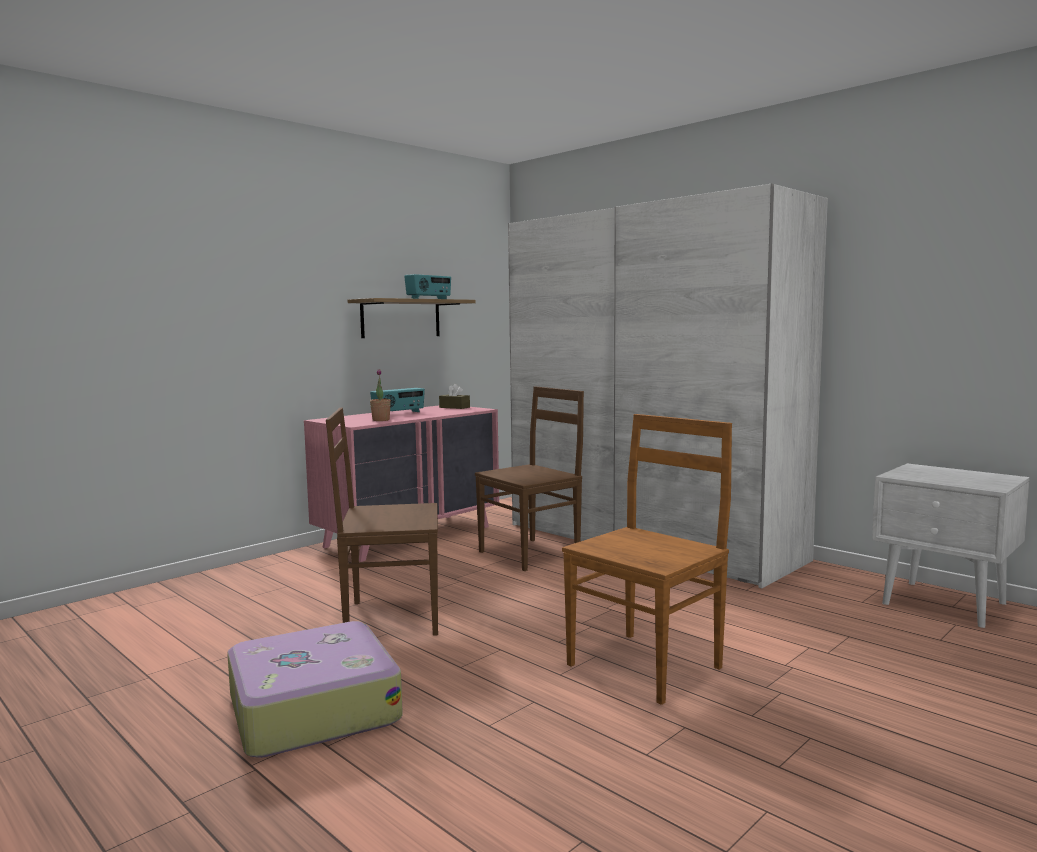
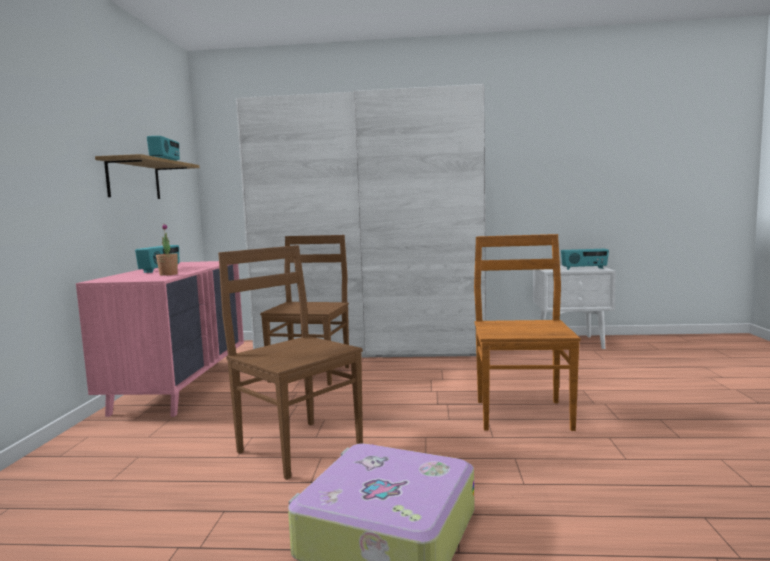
camera: 40 degrees left, 0 degrees up
(390, 618) = (298, 447): brown chair -> brown chair turned 90 degrees clockwise
(454, 407) = (193, 262): brown tissue box -> none
(965, 481) = (584, 268): none -> radio

